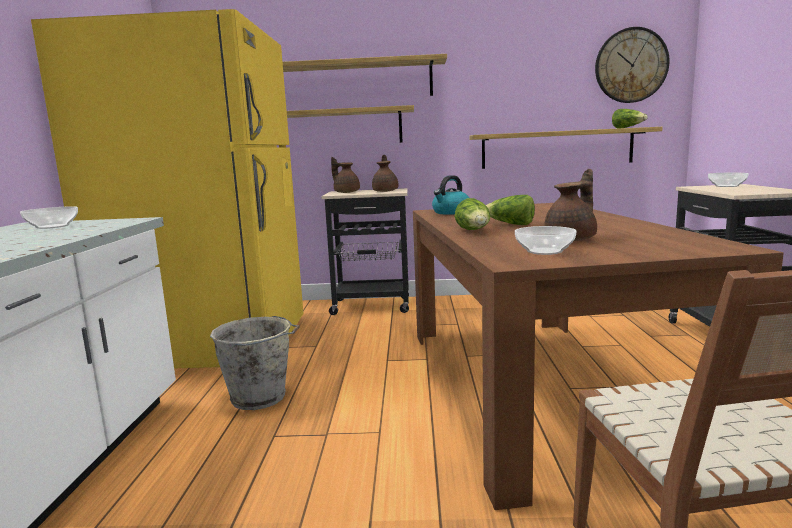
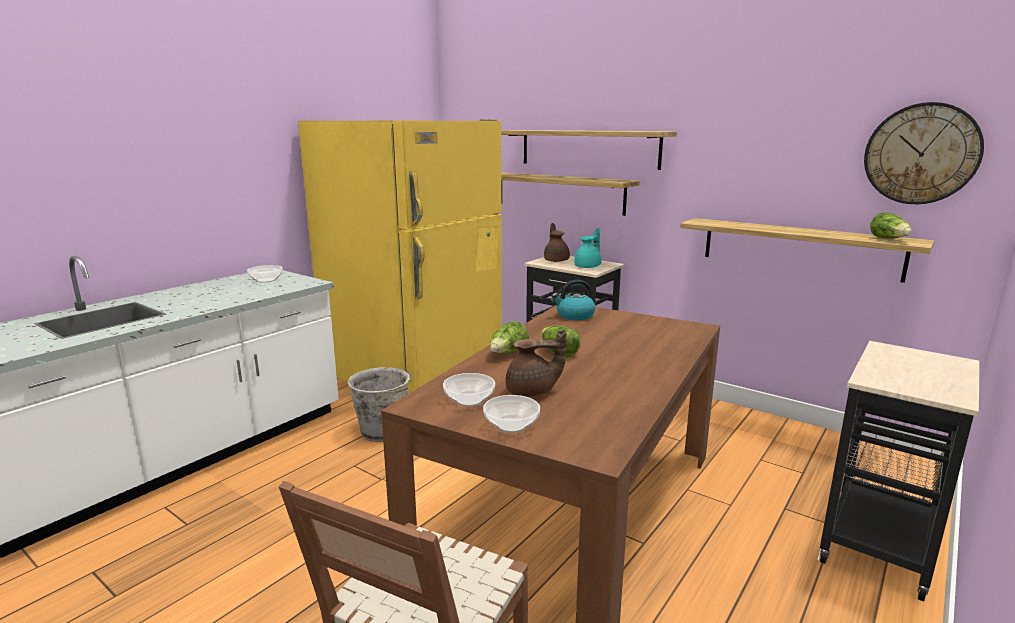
camera: 35 degrees right, 5 degrees up
(386, 191) = (588, 266): brown teapot -> turquoise teapot
(727, 186) = (927, 359): bowl -> bowl (510, 425)

